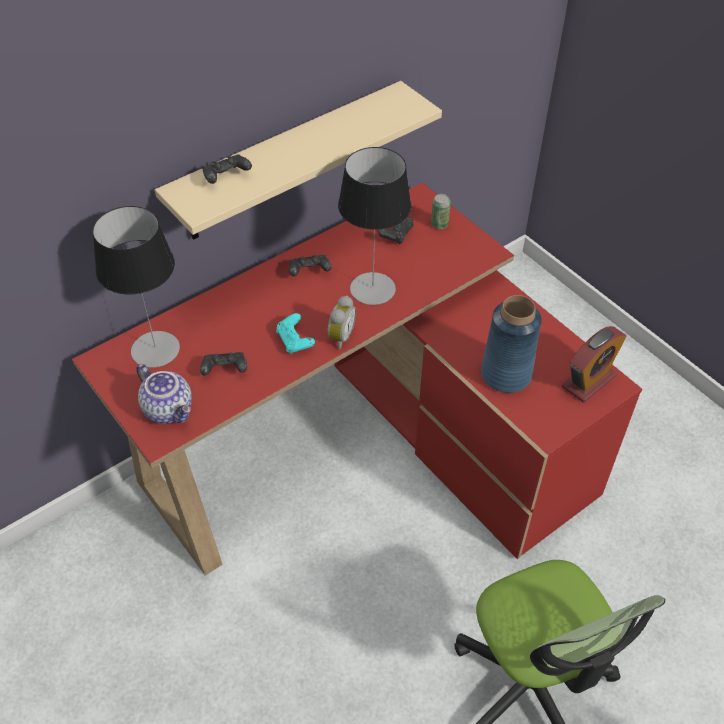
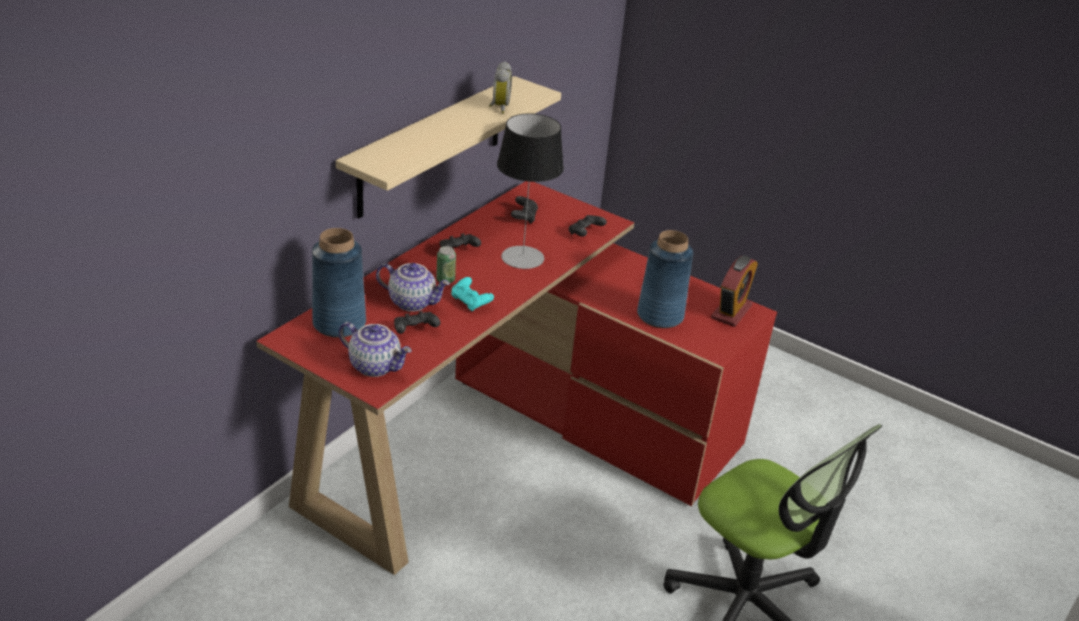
camera: 20 degrees left, 15 degrees down
(155, 349) = (339, 323): table lamp -> blue vase
(226, 177) = (398, 147): black game controller -> black game controller (585, 233)
(237, 333) = (413, 302): none -> teapot
(339, 337) = (510, 294): alarm clock -> alarm clock (498, 107)
(439, 224) = (559, 207): can -> can (445, 280)

